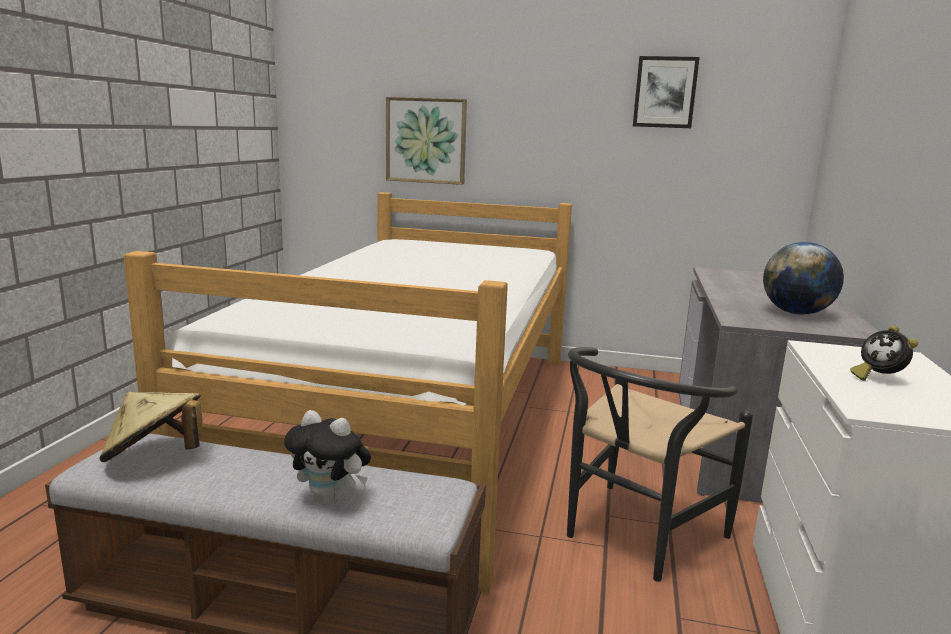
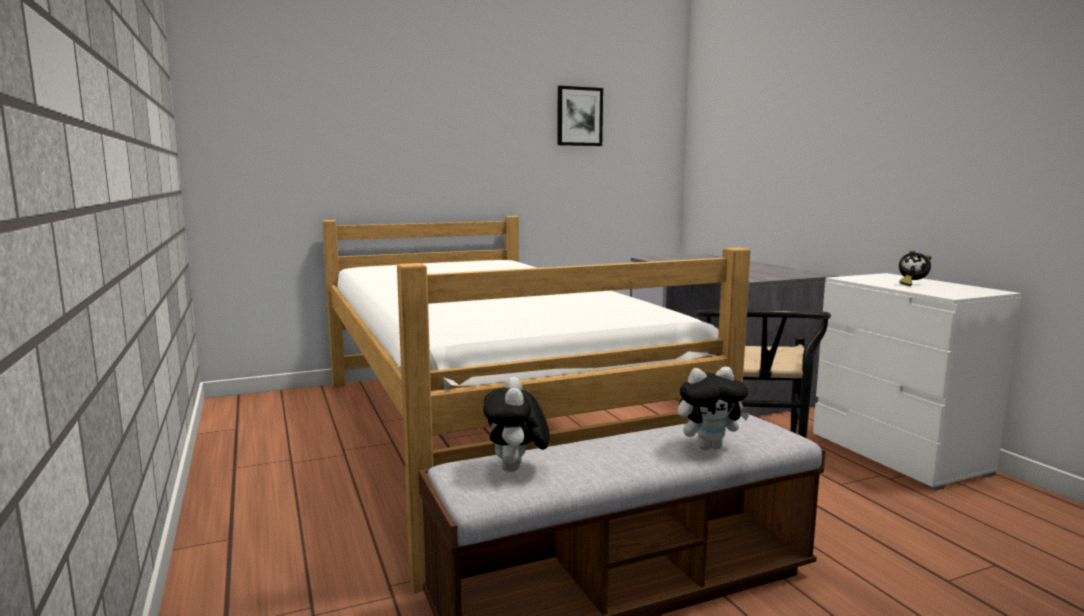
camera: 35 degrees left, 5 degrees down
(155, 457) = (516, 469): beige hat -> plush toy
(426, 140) = (369, 163): picture -> none
(796, 313) = (762, 271): globe -> none

